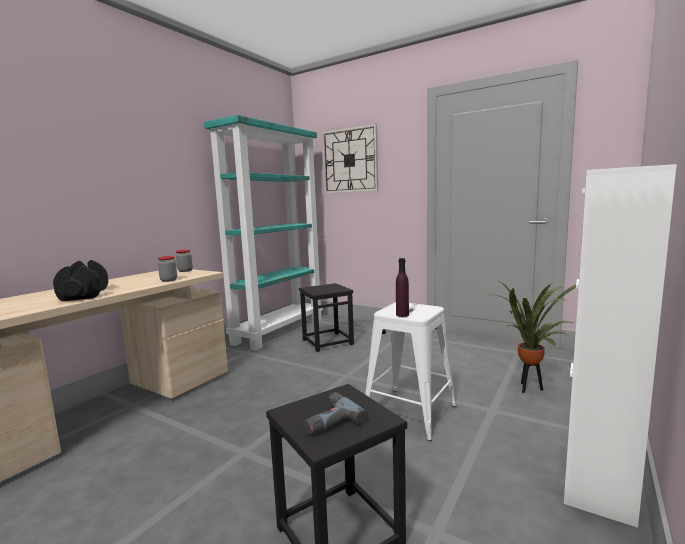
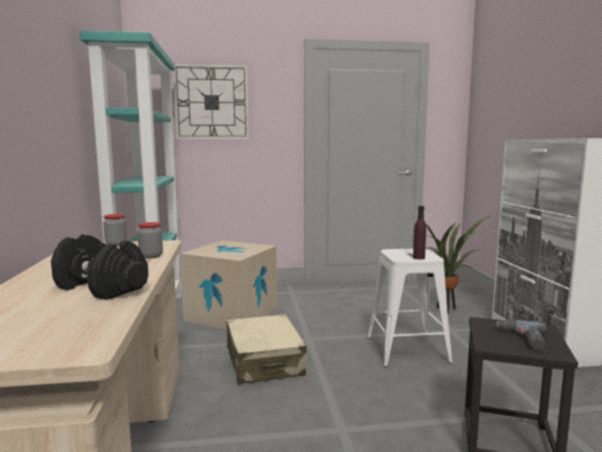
camera: 40 degrees left, 0 degrees up
(286, 383) = (264, 362): none -> beige suitcase
(327, 342) = (231, 314): black stool -> cardboard box

